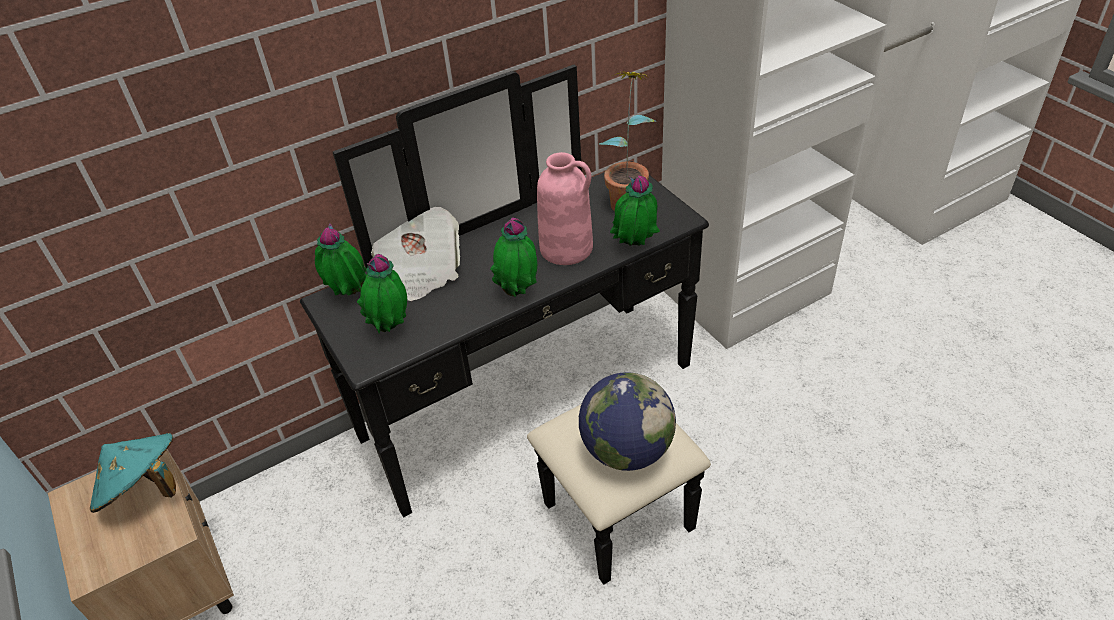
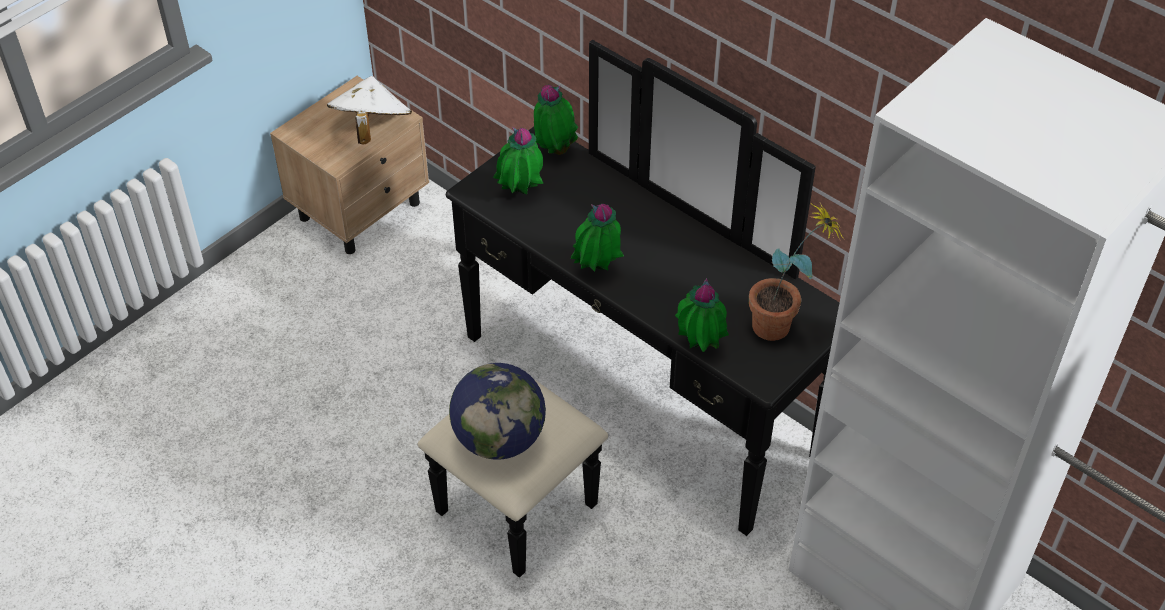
camera: 70 degrees right, 5 degrees up
(145, 491) = (371, 128): turquoise hat -> white hat
(421, 268) = (607, 188): newspaper -> none
(567, 248) = (677, 292): pink vase -> none

